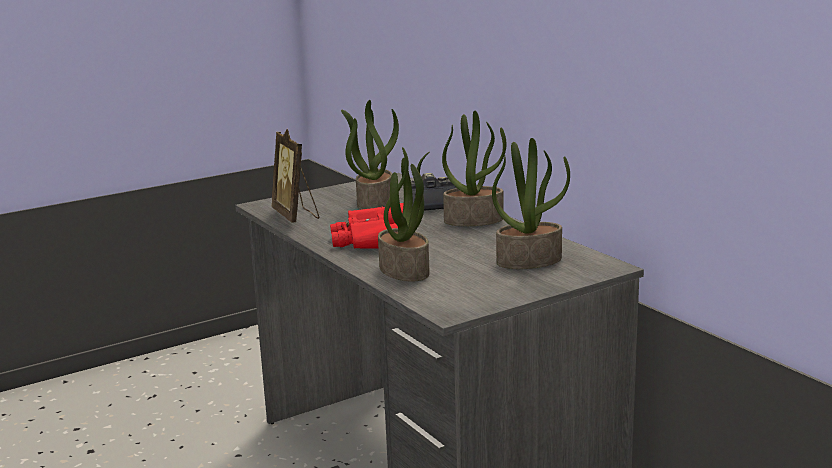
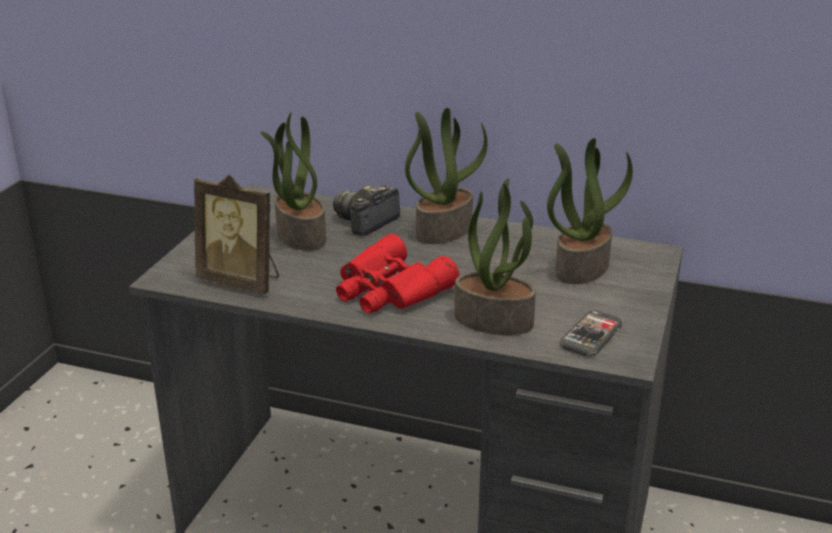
camera: 40 degrees left, 10 degrees up
(452, 295) = (591, 336): none -> phone

